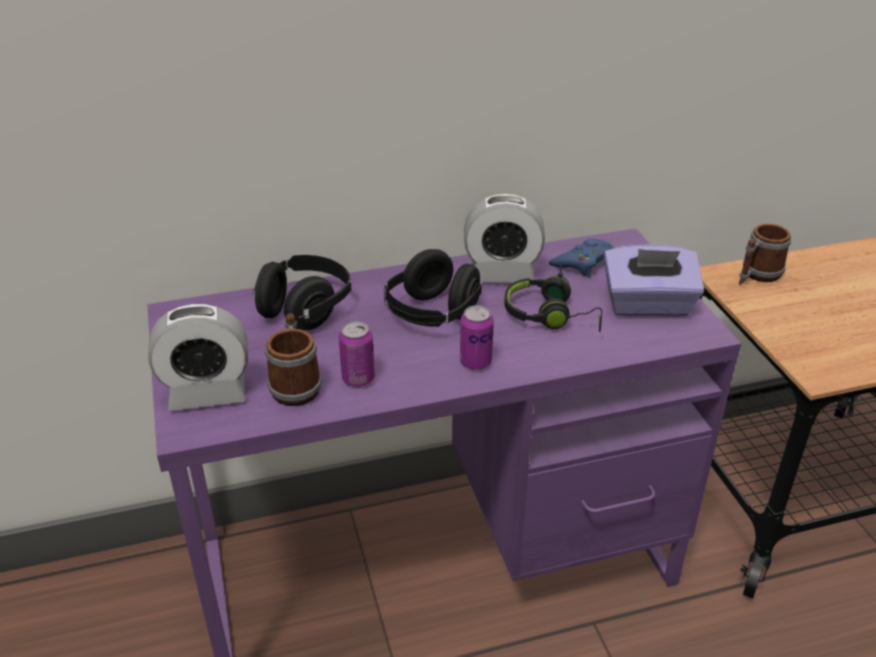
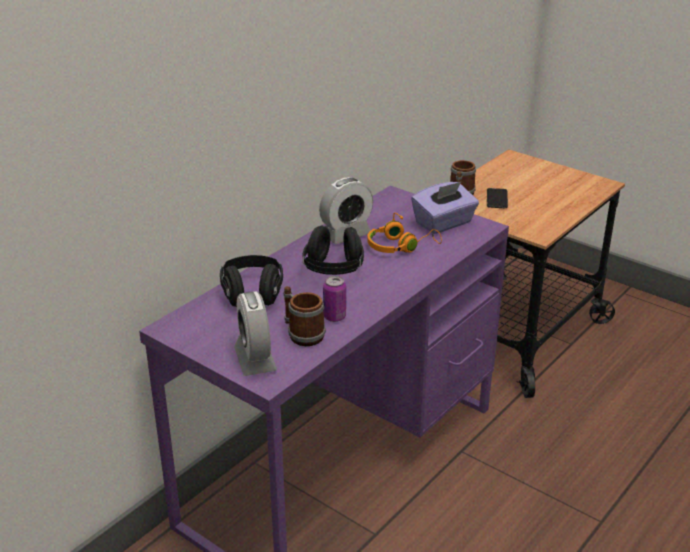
camera: 35 degrees left, 5 degrees down
(207, 394) = (255, 359): alarm clock -> alarm clock turned 120 degrees clockwise
(475, 362) = (388, 284): can -> none
(551, 316) = (400, 246): black headphones -> orange headphones
(584, 262) = (384, 213): blue game controller -> none
(807, 298) = (497, 199): none -> phone

